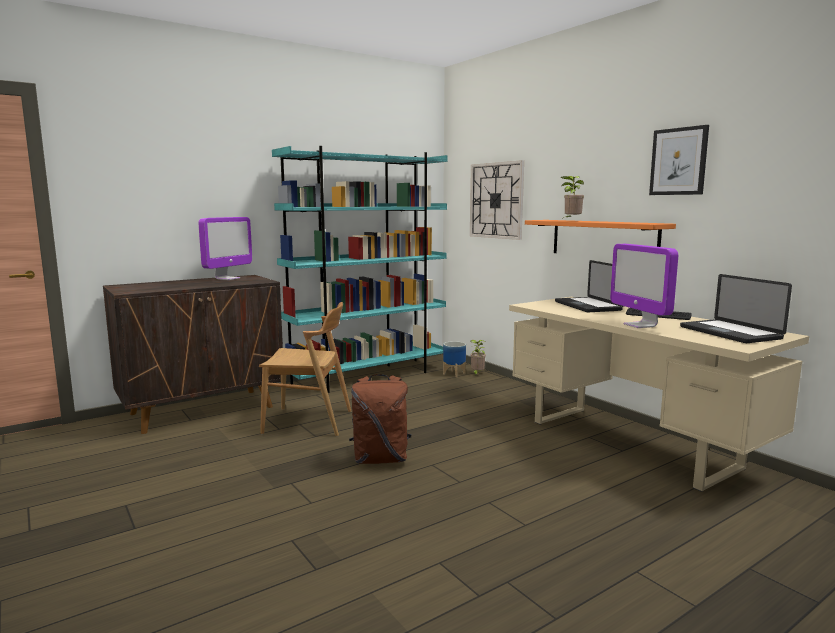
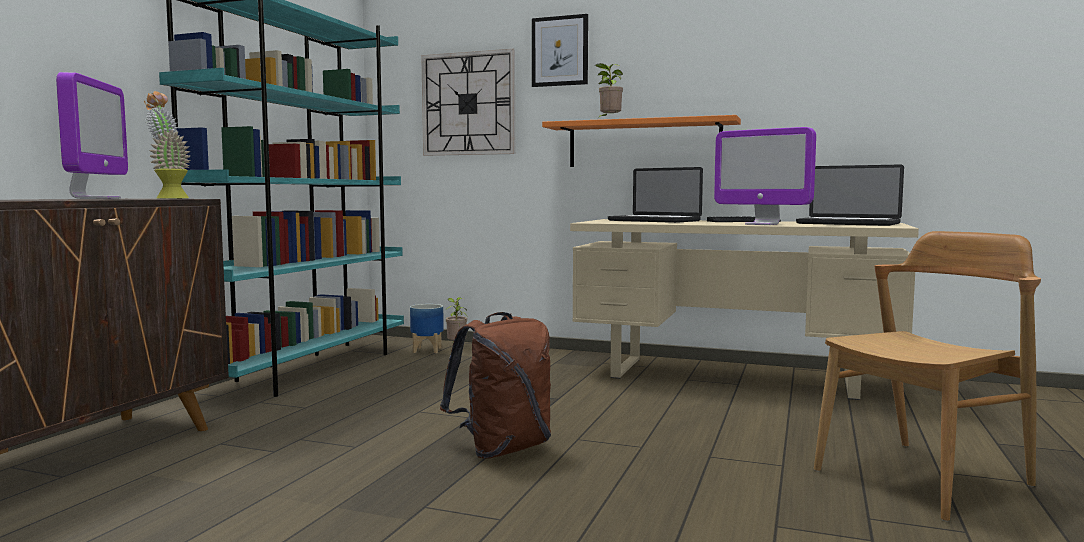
camera: 35 degrees left, 5 degrees down
(254, 281) = (168, 198): none -> potted plant
(308, 422) = (310, 433): brown chair -> brown chair (923, 478)
(678, 161) = (739, 49): picture -> picture (560, 51)

